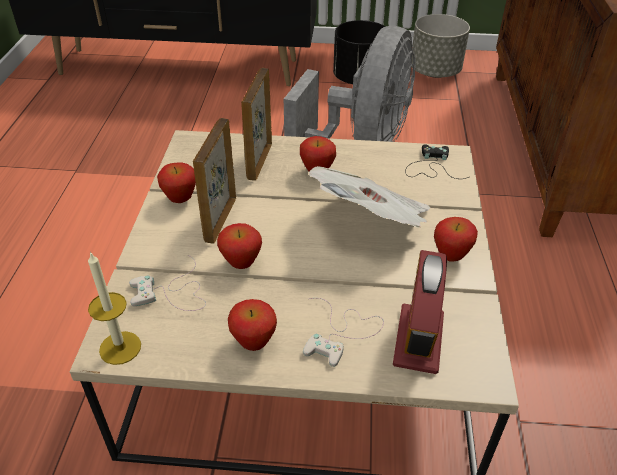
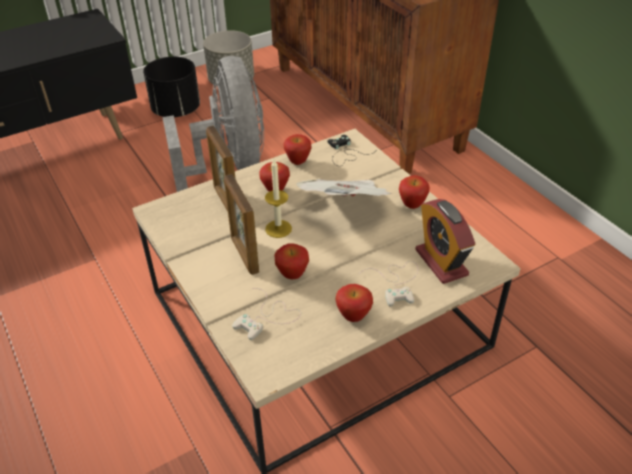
camera: 35 degrees left, 0 degrees up
(120, 348) = (273, 368): candle -> candle (278, 229)
(180, 200) = (200, 256): apple -> apple (298, 162)

